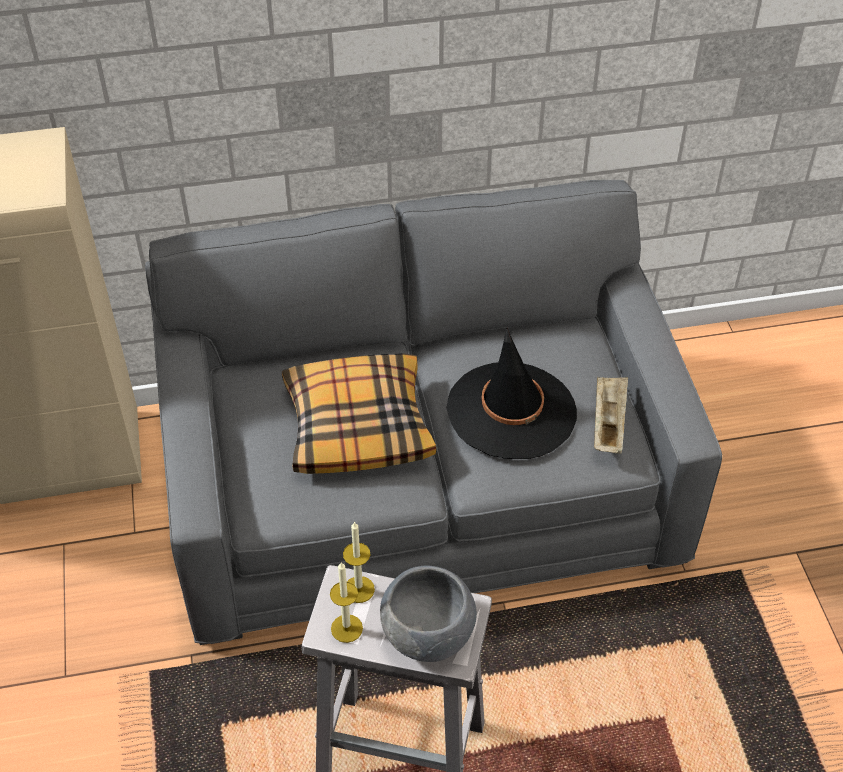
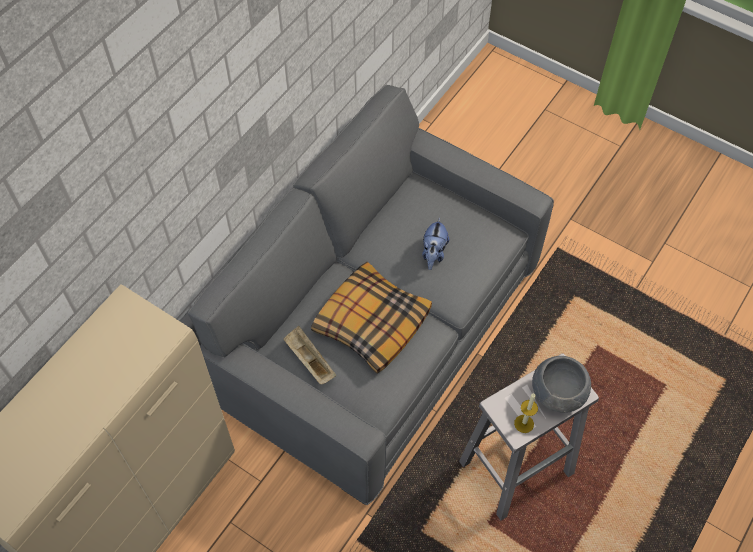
camera: 45 degrees left, 10 degrees up
(359, 589) = (507, 401): candle -> none
(511, 411) = (433, 253): black hat -> plush toy
(608, 423) = (482, 223): beige tray -> beige tray (309, 360)

